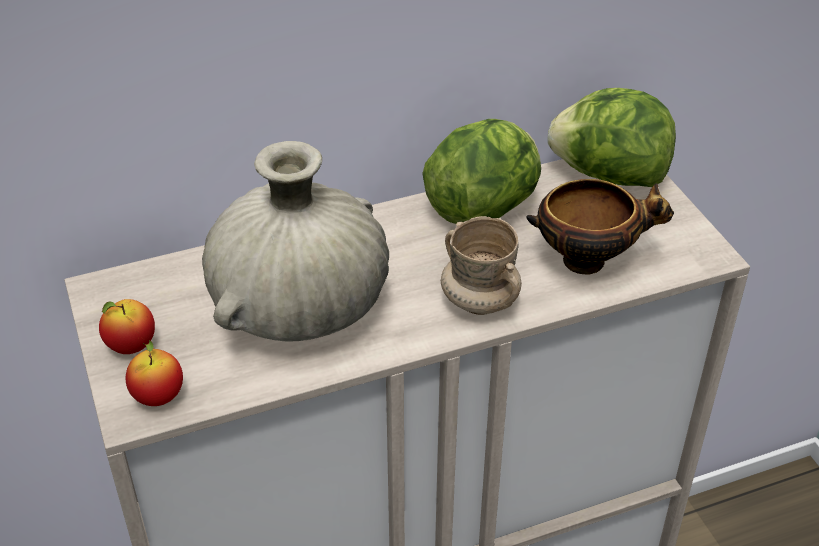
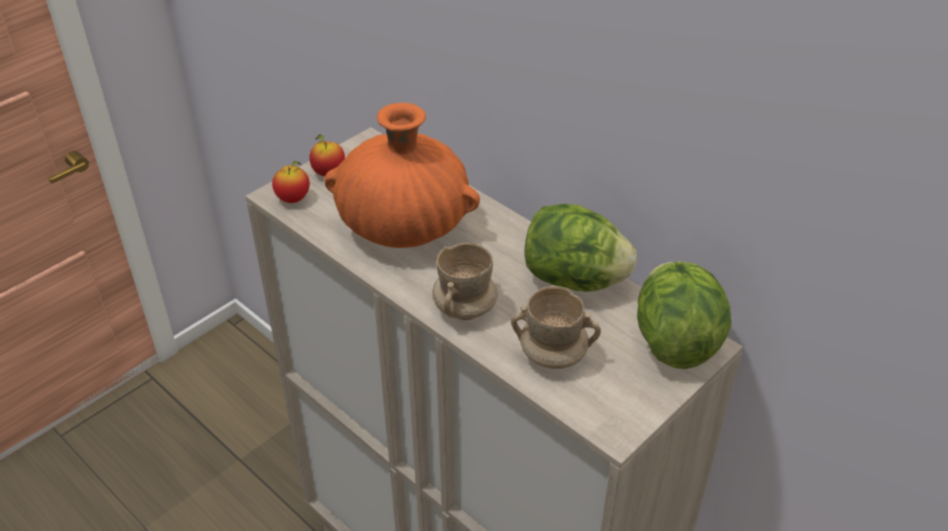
camera: 65 degrees right, 0 degrees up
(299, 307) = (404, 226): beige vase -> orange vase
(588, 260) = (553, 356): bowl -> beige mug

